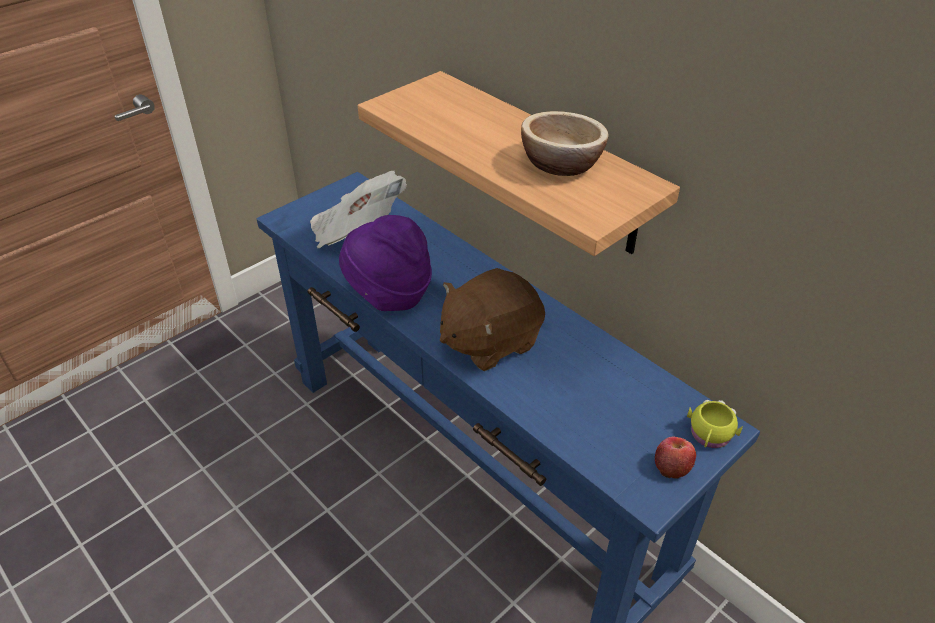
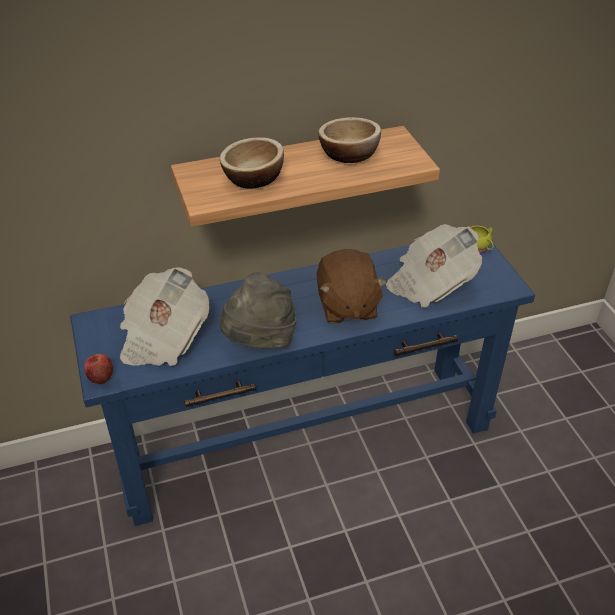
camera: 65 degrees left, 0 degrees up
(389, 294) = (259, 341): purple hat -> grey hat
(453, 118) = (253, 178): none -> bowl
(589, 405) = (430, 283): none -> newspaper
(672, 467) = (493, 270): apple -> apple (100, 376)

